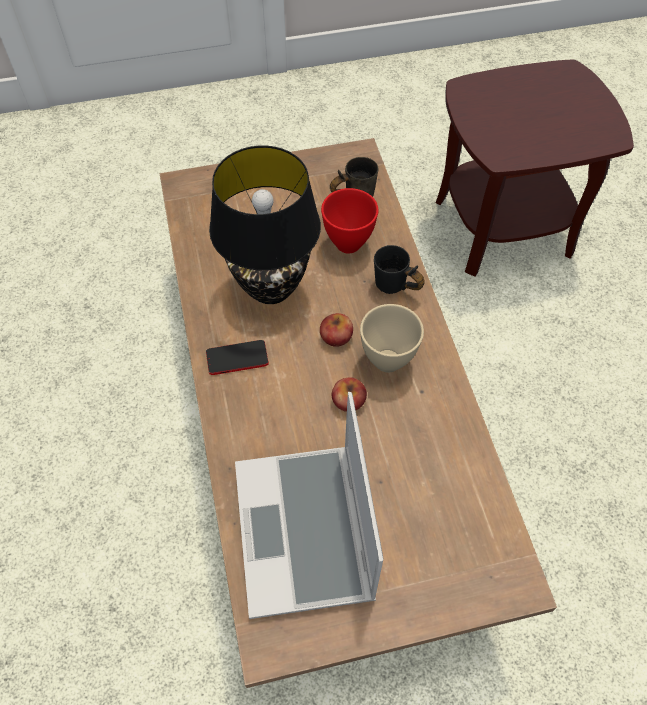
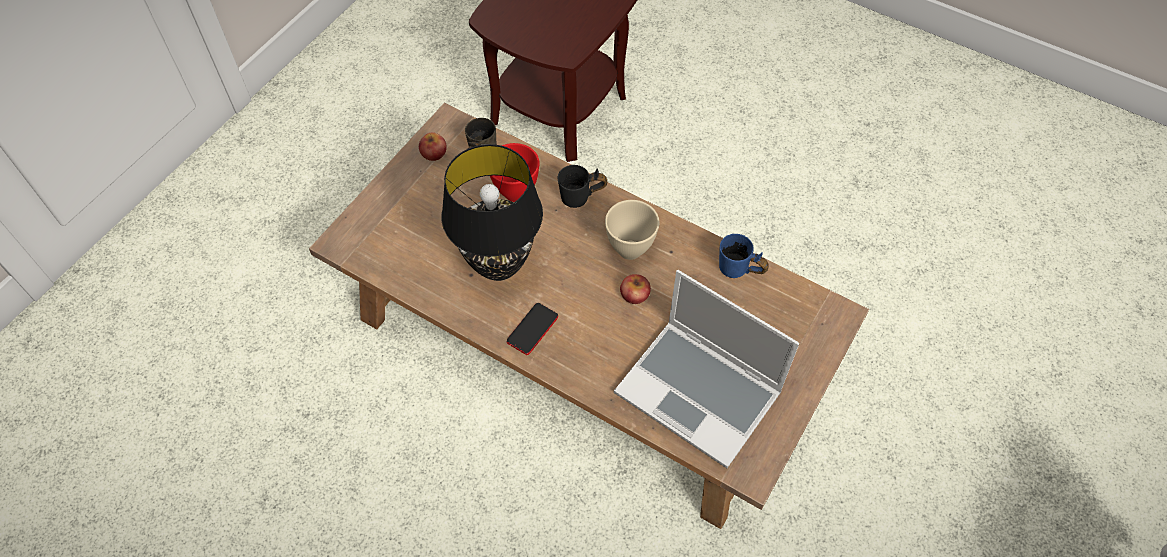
camera: 45 degrees left, 0 degrees up
(336, 336) = (580, 261): apple -> apple (433, 153)
(460, 460) = (737, 273): none -> blue mug

